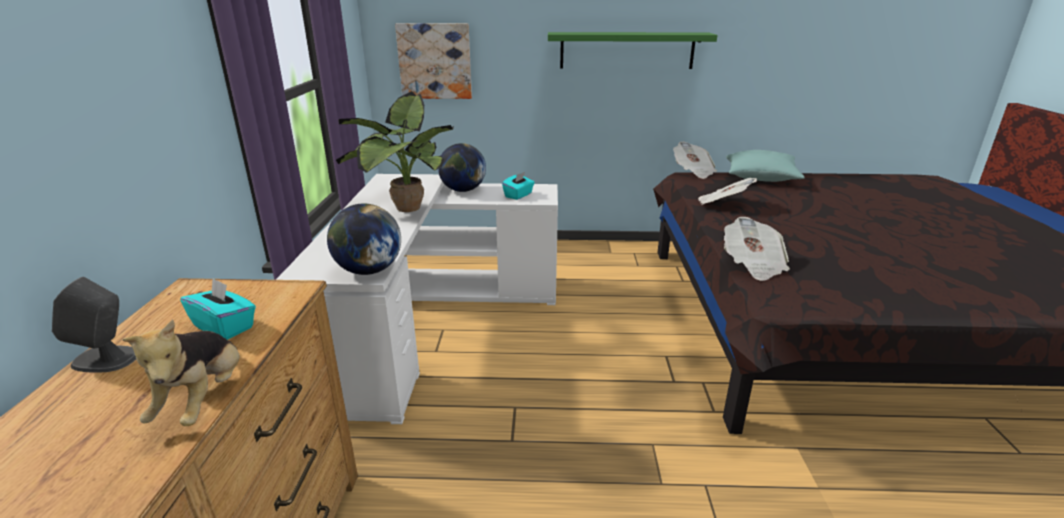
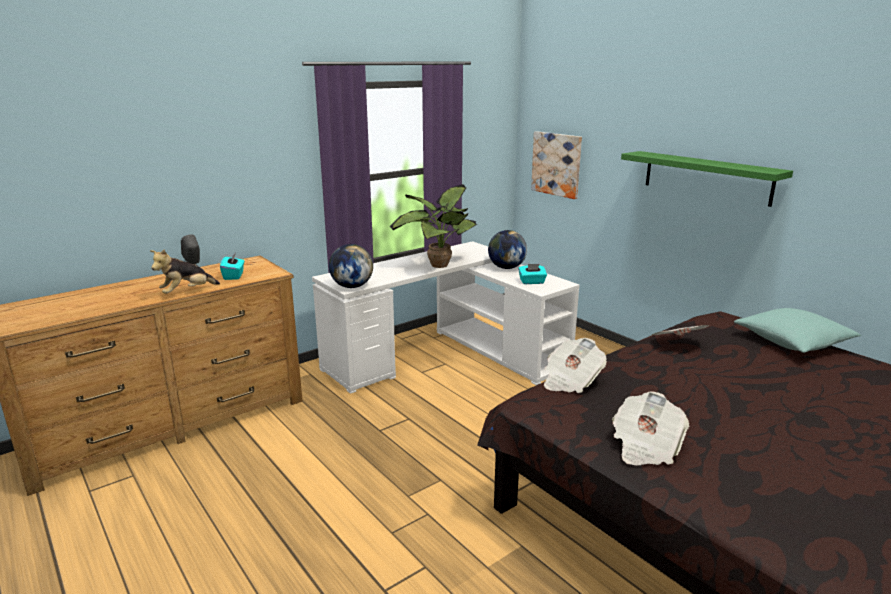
camera: 50 degrees right, 5 degrees down
(693, 172) = (731, 315): newspaper -> newspaper (645, 447)

